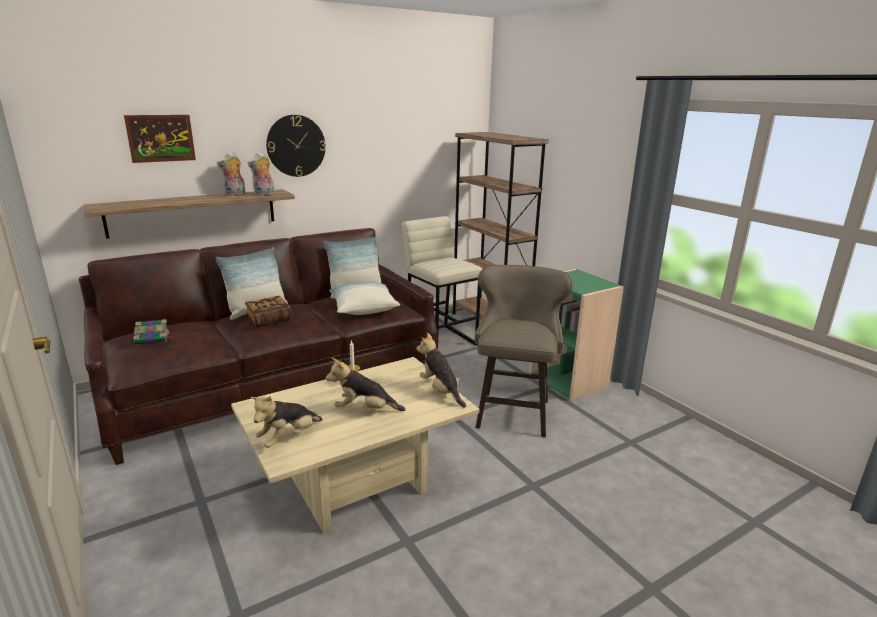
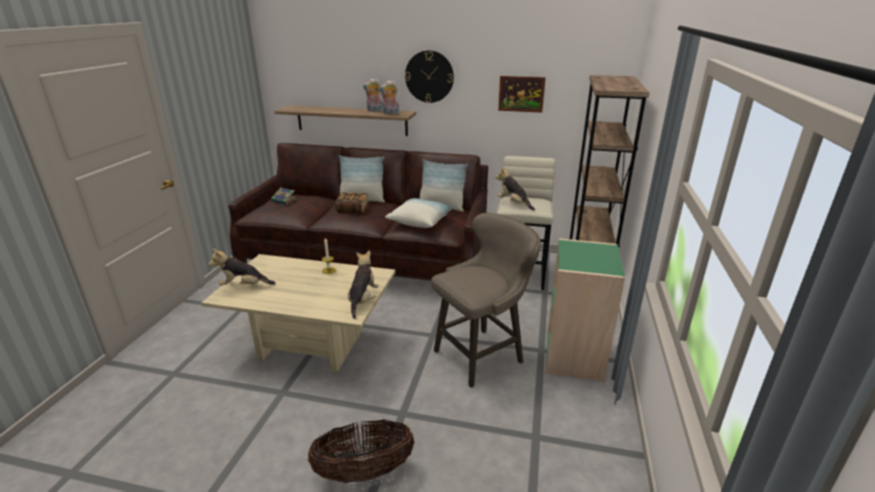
camera: 45 degrees right, 5 degrees up
(160, 138) = (334, 64): picture -> picture (521, 94)
(364, 410) = (303, 290): plush toy -> plush toy (513, 203)
(580, 543) = (364, 472): none -> basket

